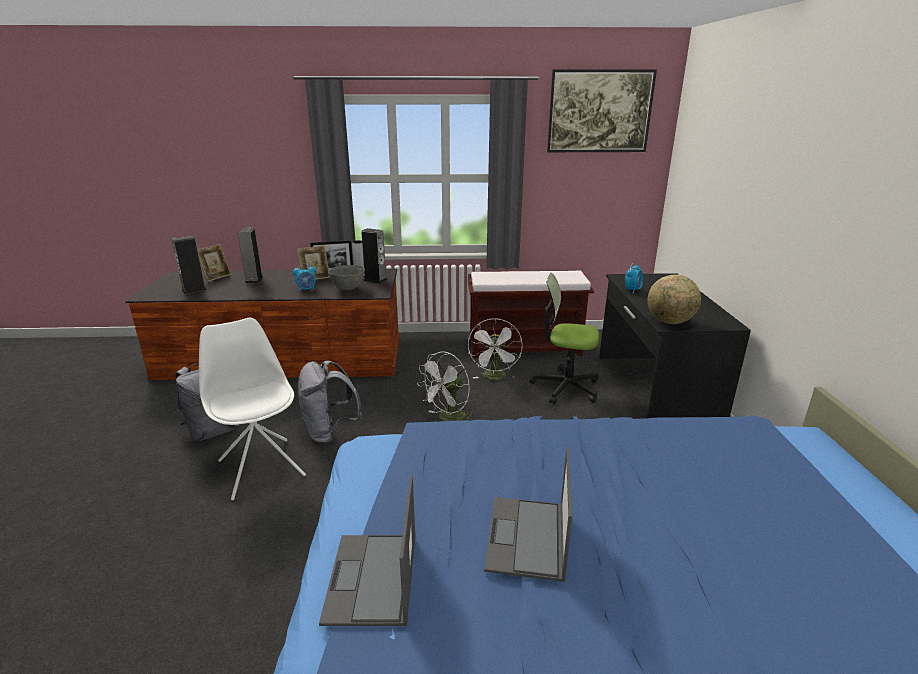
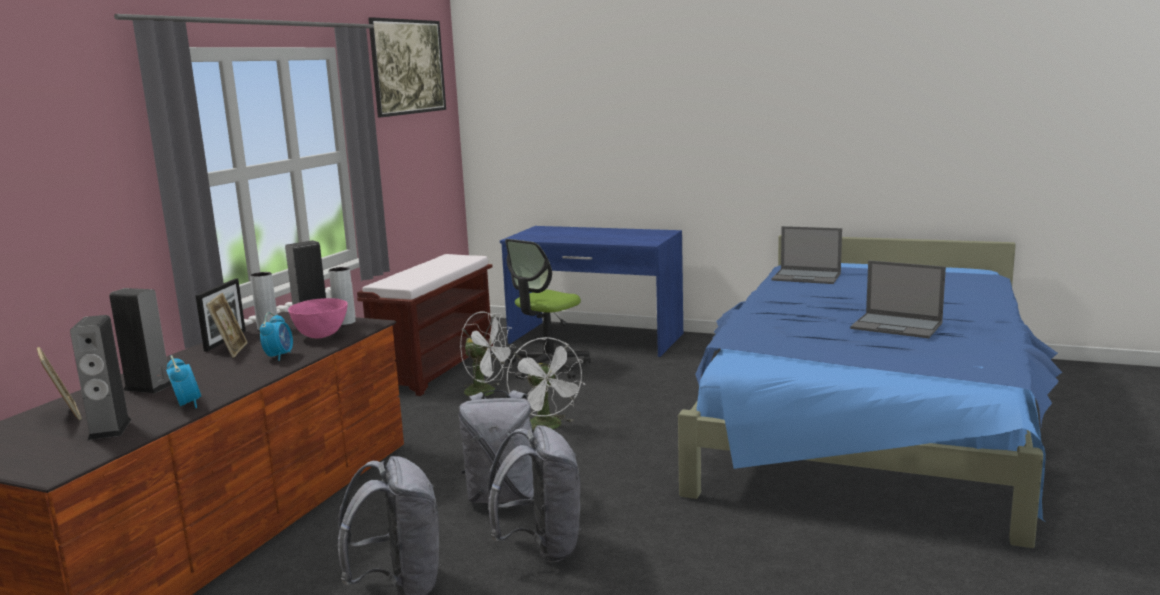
camera: 65 degrees left, 10 degrees down
(261, 467) = (541, 547): white chair -> grey backpack
(348, 288) = (320, 336): grey bowl -> pink bowl
(372, 579) = (927, 367): laptop -> laptop (807, 277)
(378, 287) = (345, 322): none -> grey vase
(632, 290) = (557, 239): alarm clock -> alarm clock (187, 404)
(653, 390) = (595, 339): black desk -> blue desk
(670, 322) = (643, 241): globe -> none

